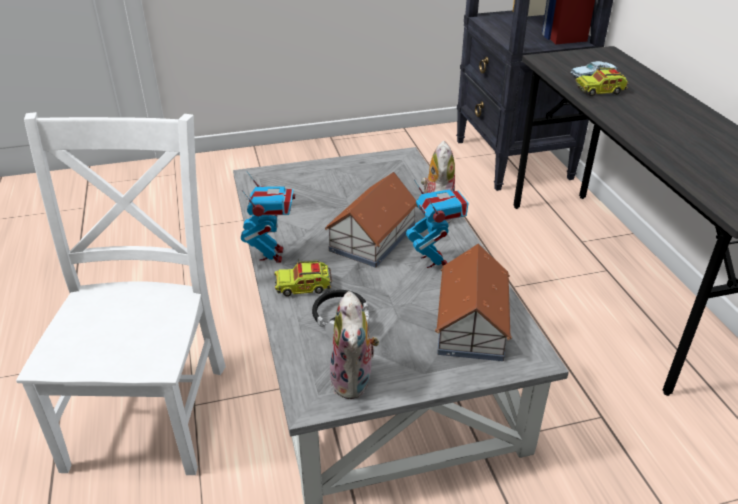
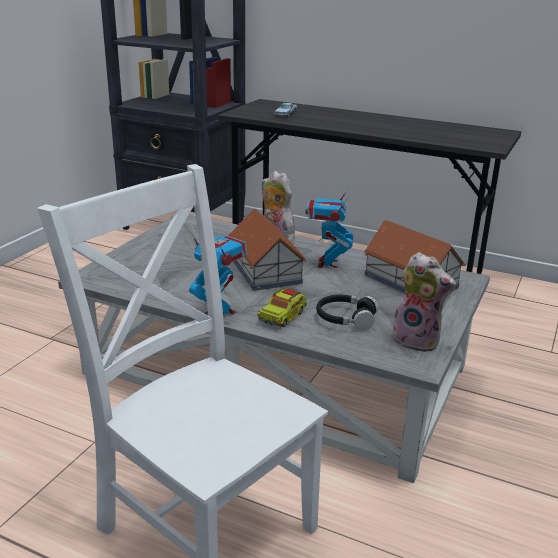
camera: 50 degrees left, 10 degrees down
(434, 260) = (327, 263): toy robot -> toy robot turned 105 degrees counterclockwise
(600, 91) = (308, 119): toy truck -> none

